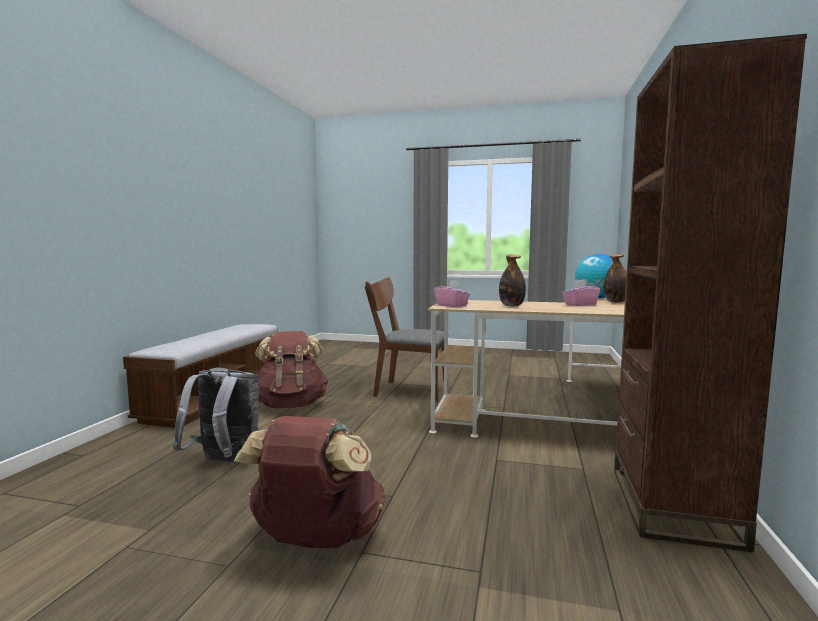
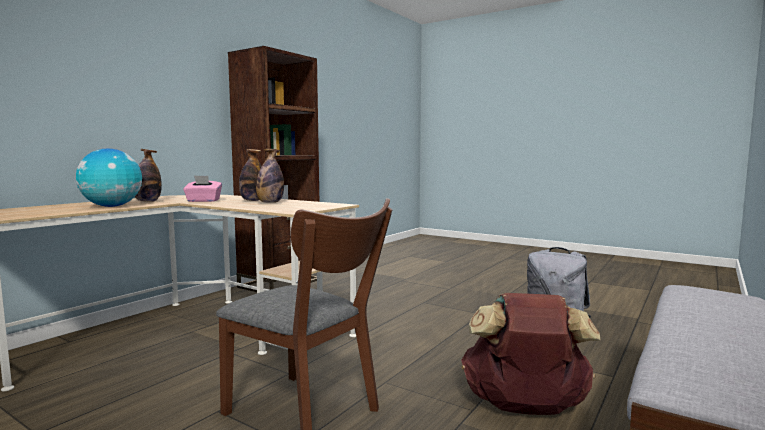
camera: 160 degrees left, 0 degrees up
(315, 540) = (471, 293): brown backpack -> none
(452, 305) = (326, 205): pink tissue box -> none
(543, 307) = (252, 200): none -> bottle

